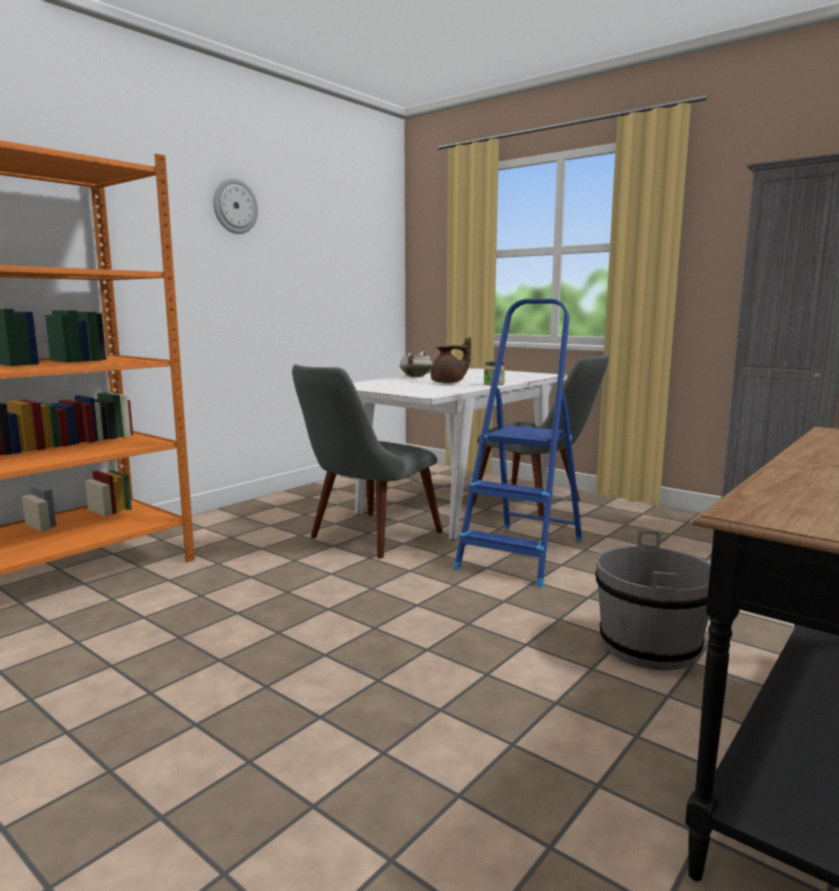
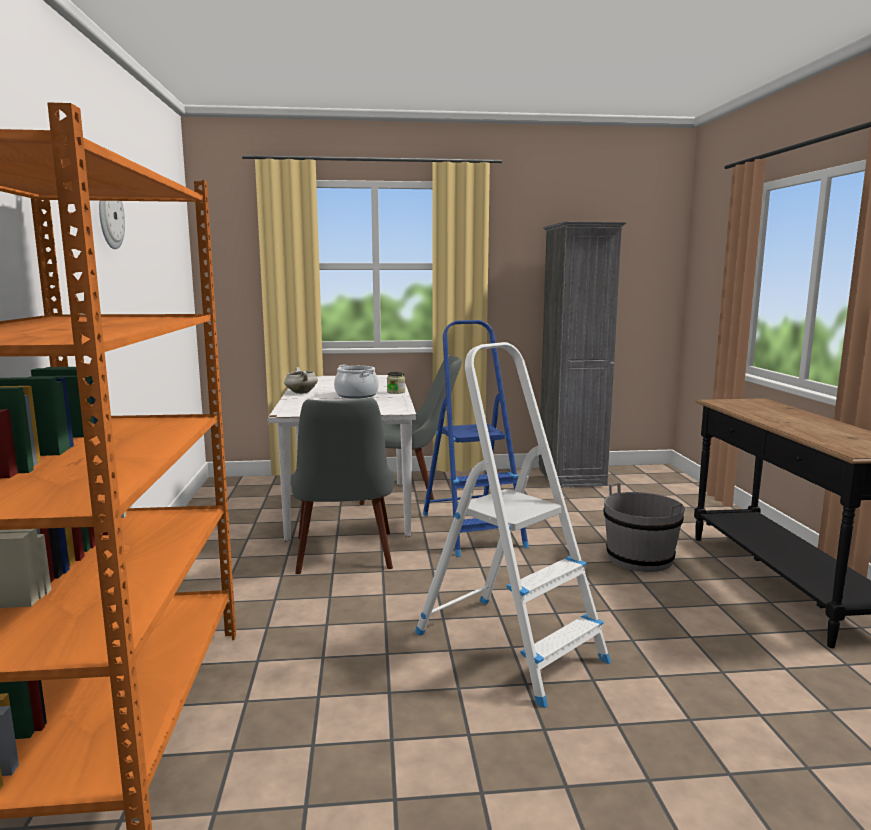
camera: 45 degrees left, 0 degrees up
(322, 654) = (510, 647): none -> white step ladder
(449, 382) = (356, 395): brown teapot -> cooking pot

